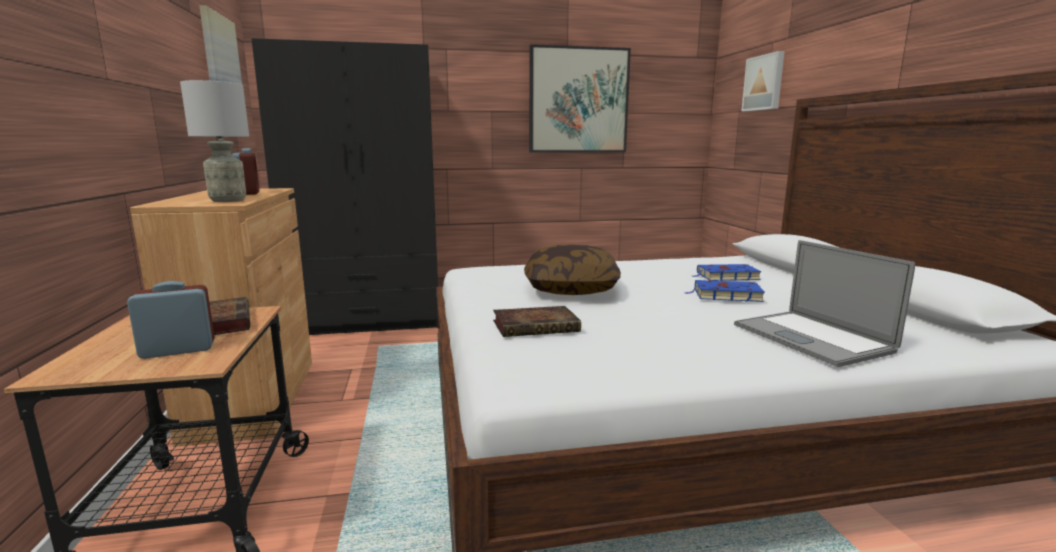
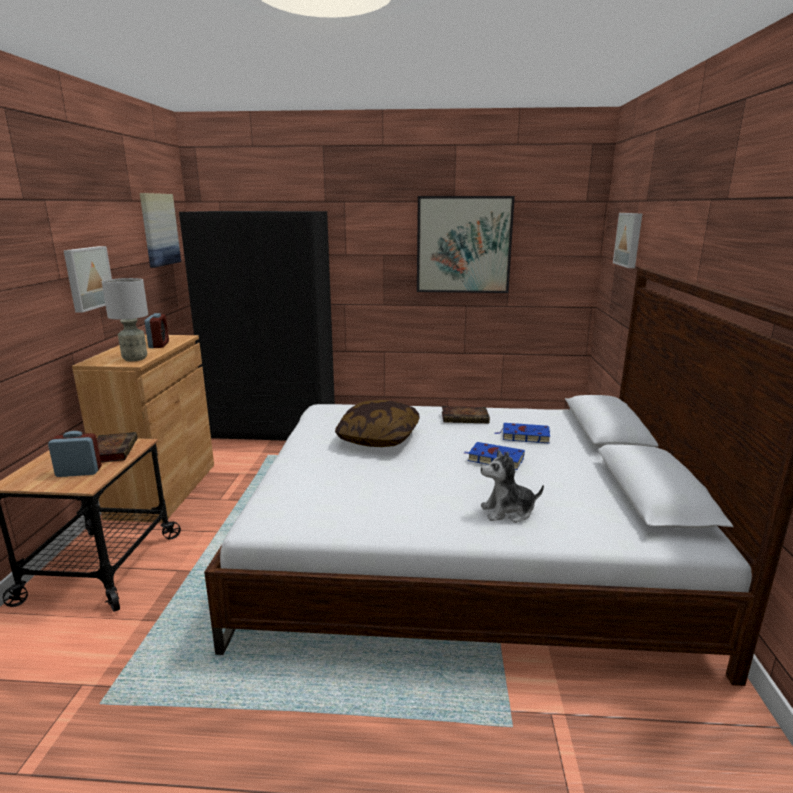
camera: 15 degrees right, 5 degrees up
(143, 90) = (87, 278): none -> picture
(537, 326) = (317, 474): book -> book (466, 418)
(811, 338) = (508, 512): laptop -> plush toy

